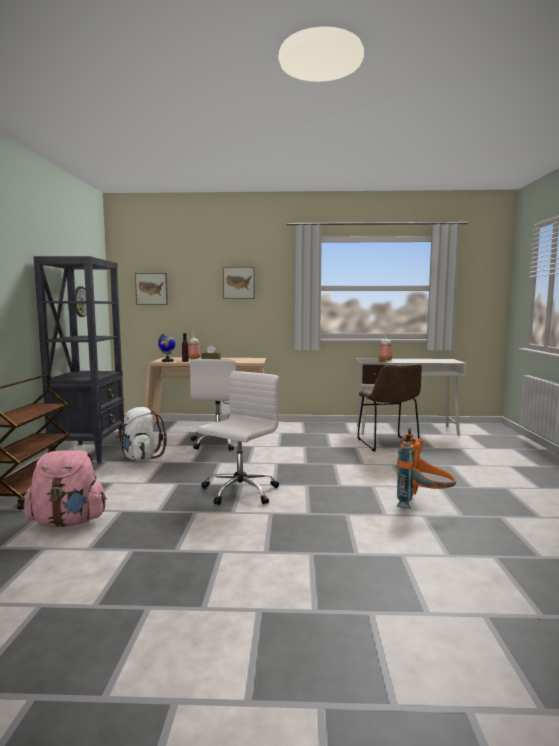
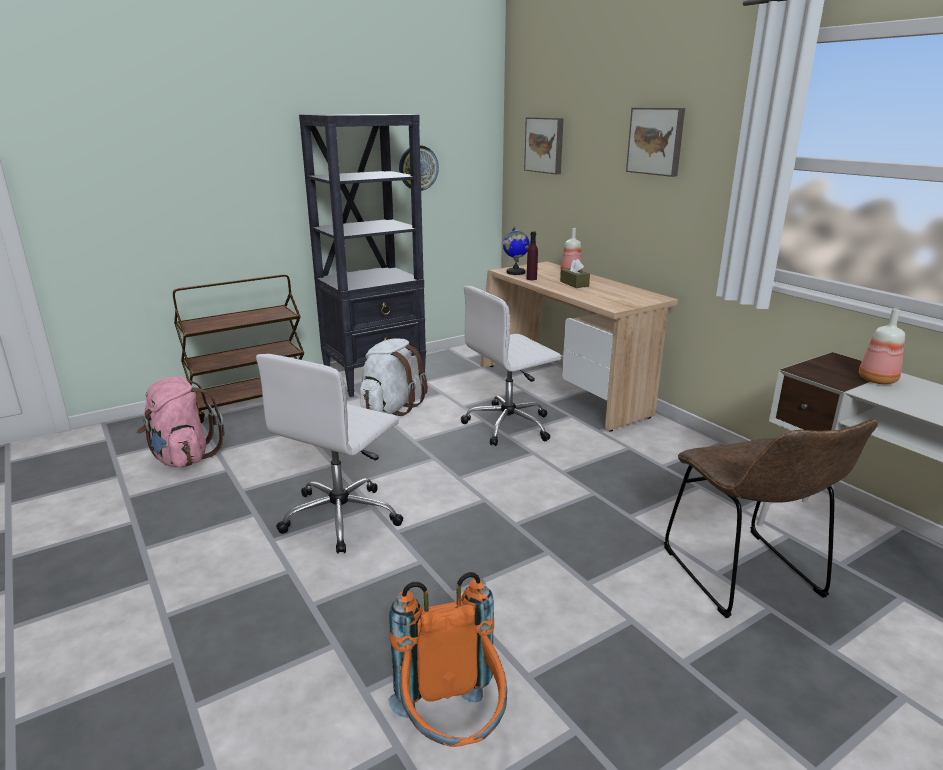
camera: 55 degrees right, 15 degrees up
(239, 492) = (342, 516): white office chair -> white office chair turned 120 degrees clockwise
(388, 445) = (746, 577): brown chair -> brown chair turned 60 degrees counterclockwise

